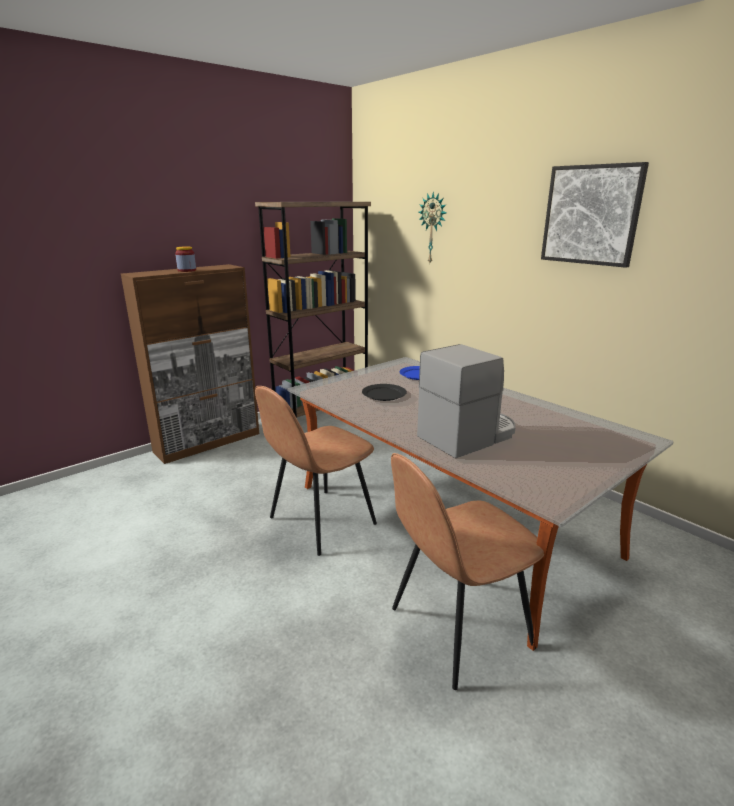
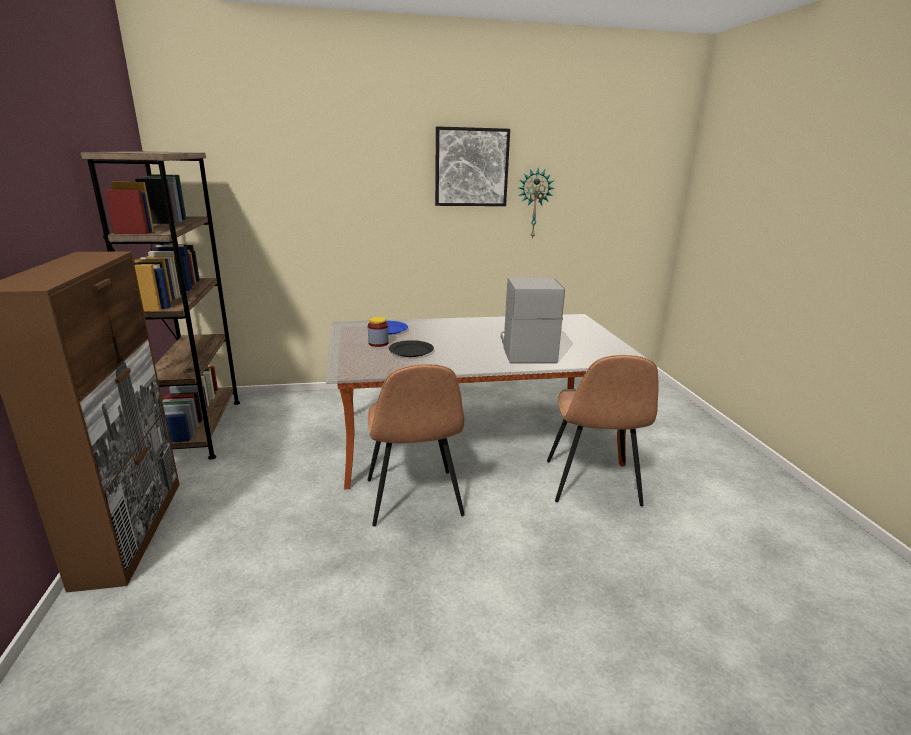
camera: 60 degrees left, 0 degrees up
(187, 270) = (75, 267): jar -> jar (378, 343)
(433, 228) = (300, 183): wall clock -> wall clock (534, 203)

